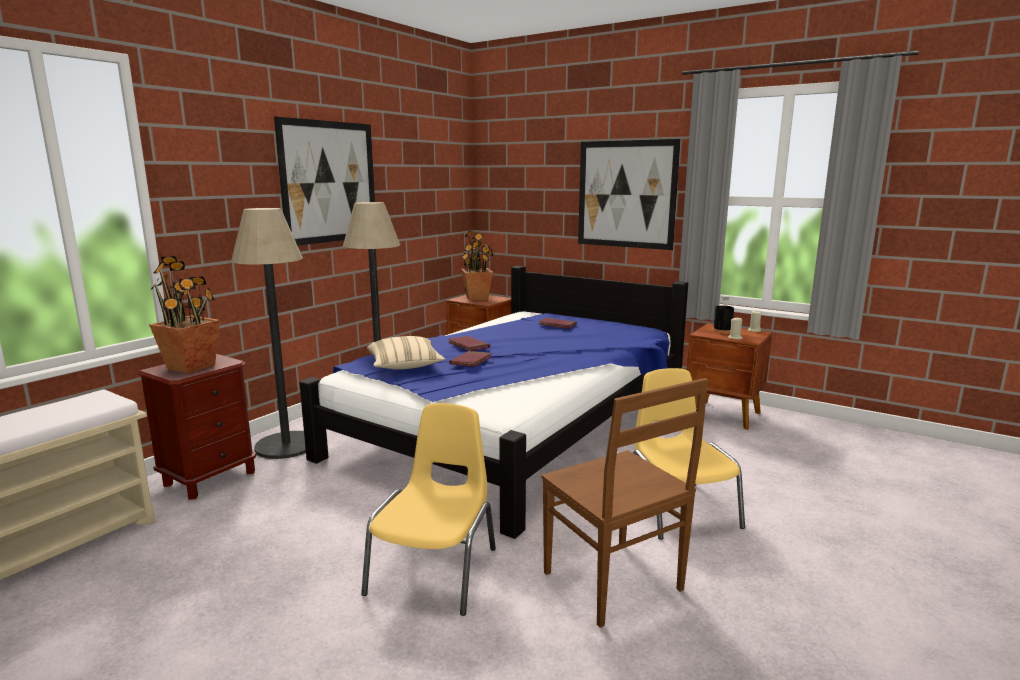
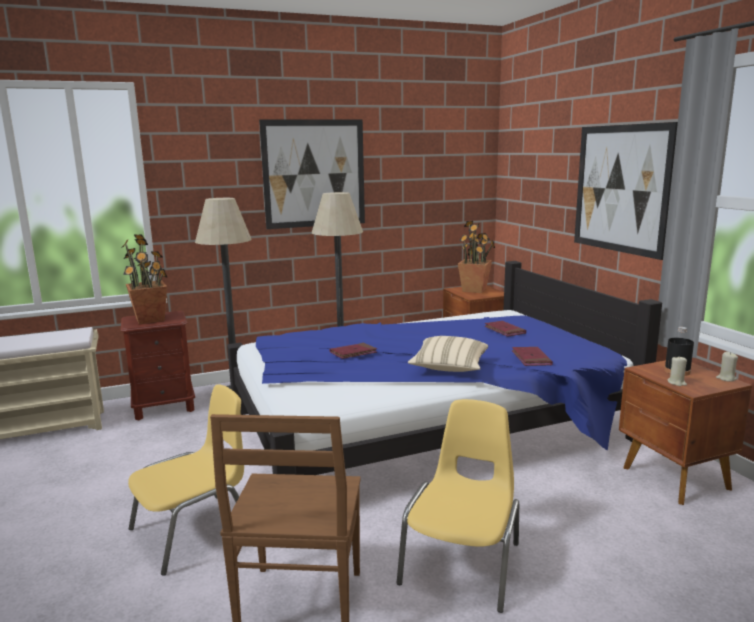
camera: 35 degrees right, 0 degrees up
(405, 366) = (299, 347): beige pillow -> beige pillow (449, 368)
(468, 346) = (380, 337): red book -> red book (531, 358)

